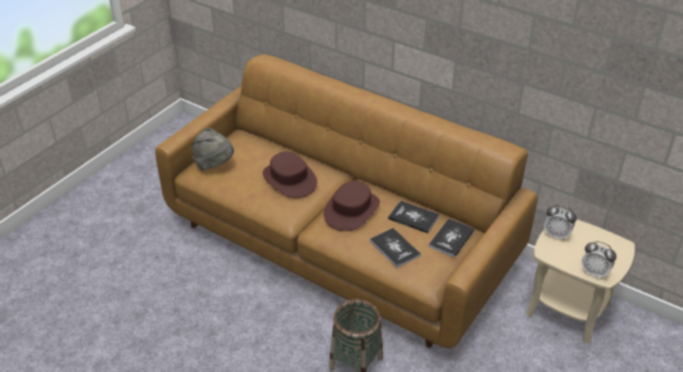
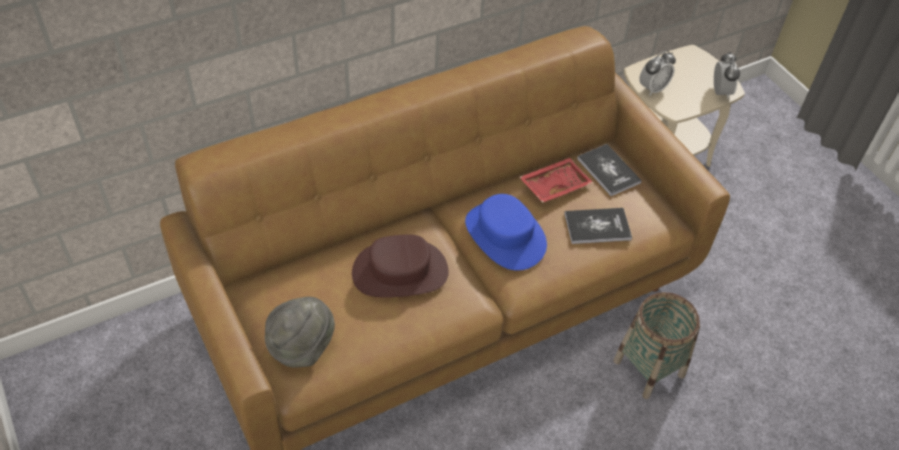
camera: 65 degrees left, 10 degrees up
(351, 210) = (504, 235): brown hat -> blue hat
(413, 218) = (554, 185): book -> red tray
(594, 272) = (720, 92): alarm clock -> alarm clock turned 60 degrees counterclockwise

